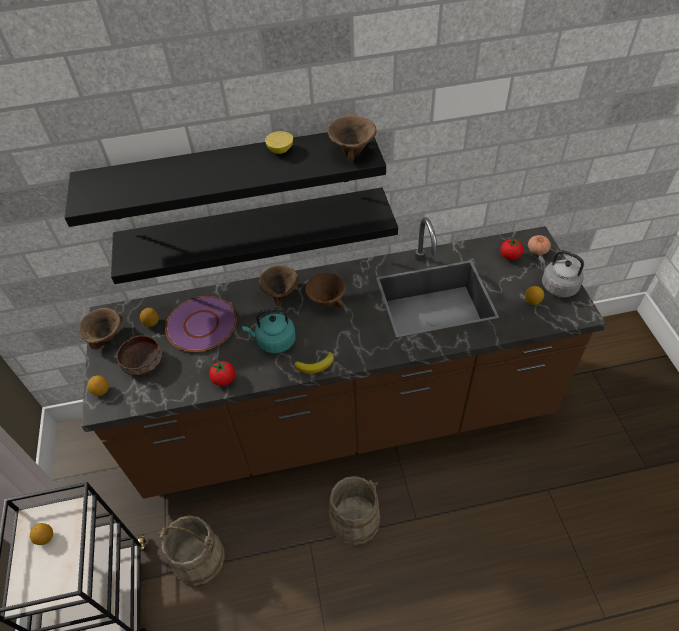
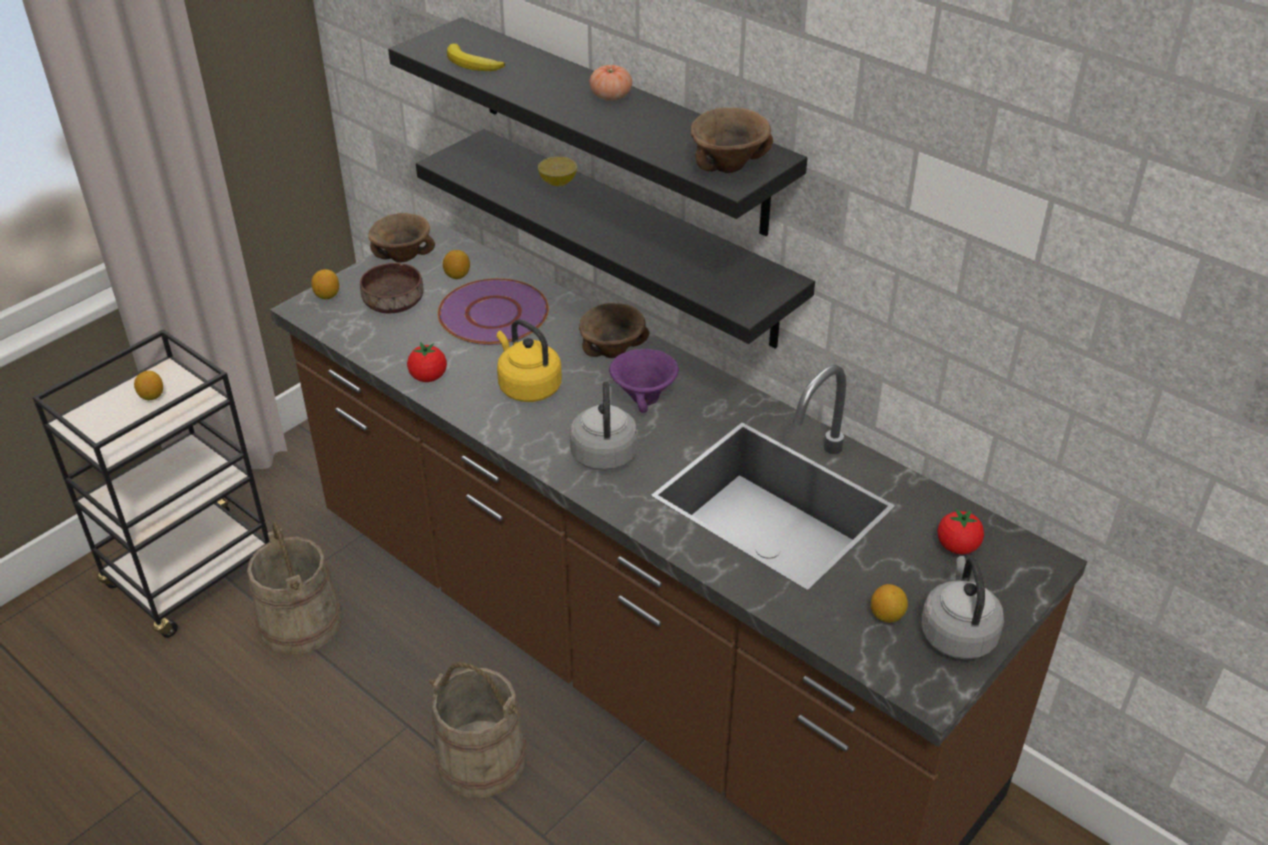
camera: 50 degrees right, 10 degrees down
(274, 341) = (527, 387): turquoise kettle -> yellow kettle
(280, 150) = (664, 117): lemon -> lemon (558, 182)
(316, 365) = (525, 443): banana -> banana (472, 64)
(327, 302) = (644, 399): brown bowl -> purple bowl
(351, 338) = (604, 452): none -> grey kettle
(537, 250) = (1012, 574): tomato -> tomato (611, 96)

